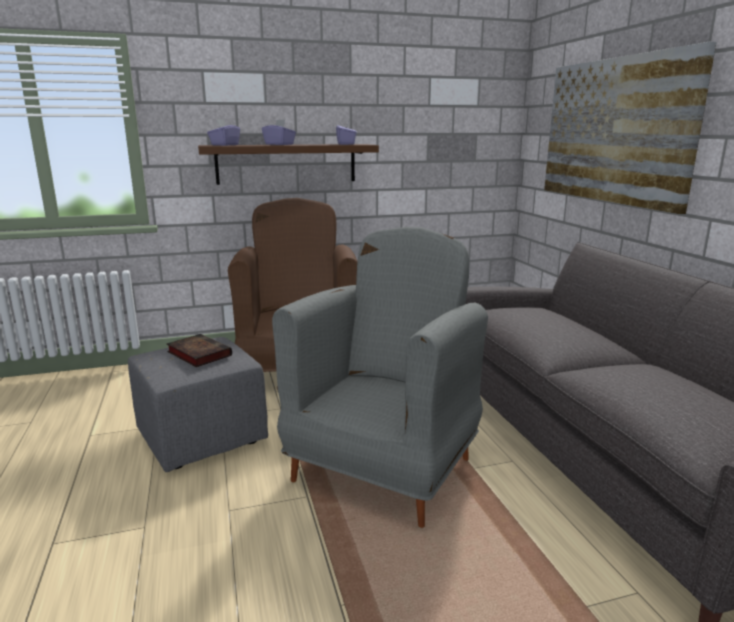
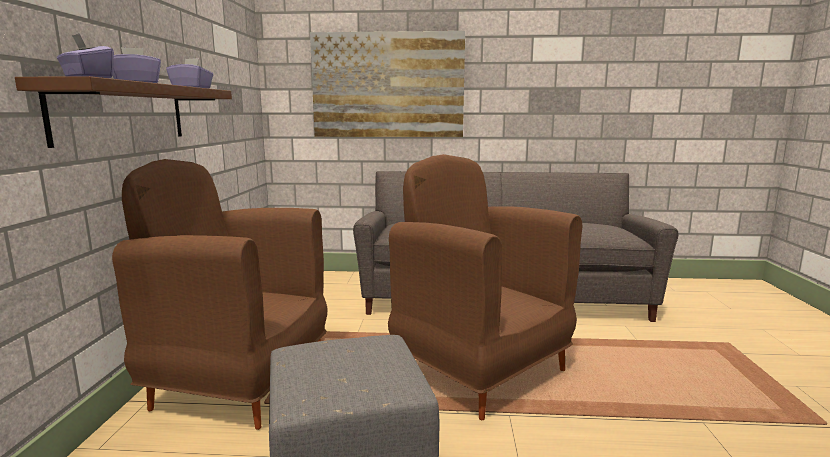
camera: 70 degrees left, 5 degrees down
(197, 354) = (344, 361): book -> none
(384, 468) = (479, 370): grey armchair -> brown armchair

